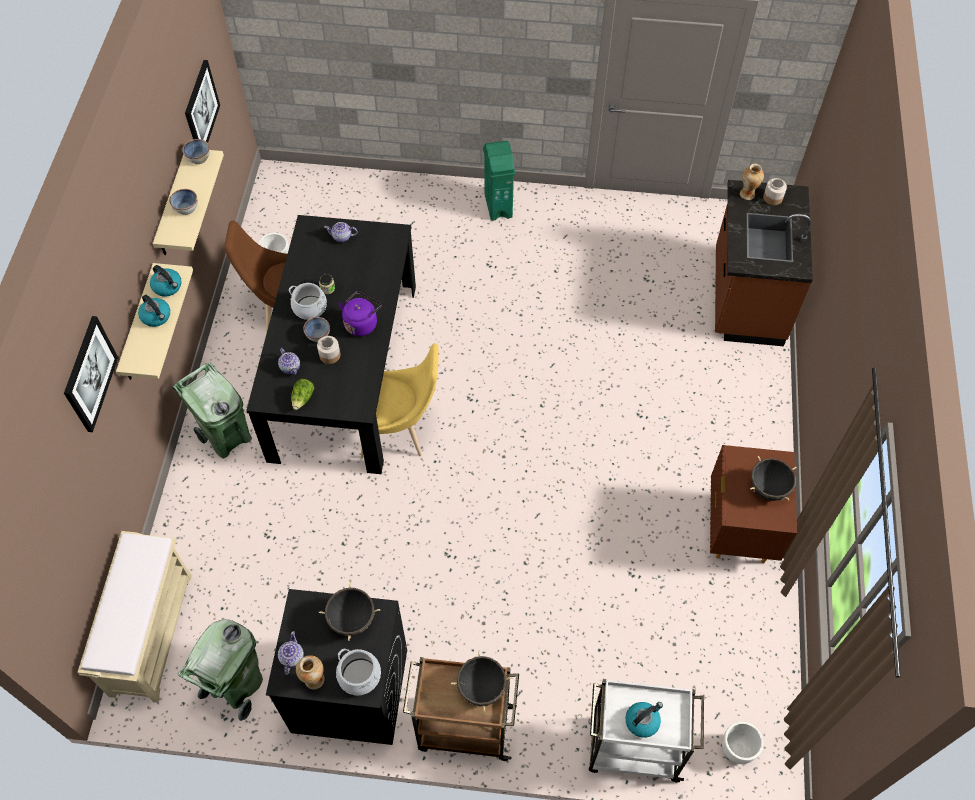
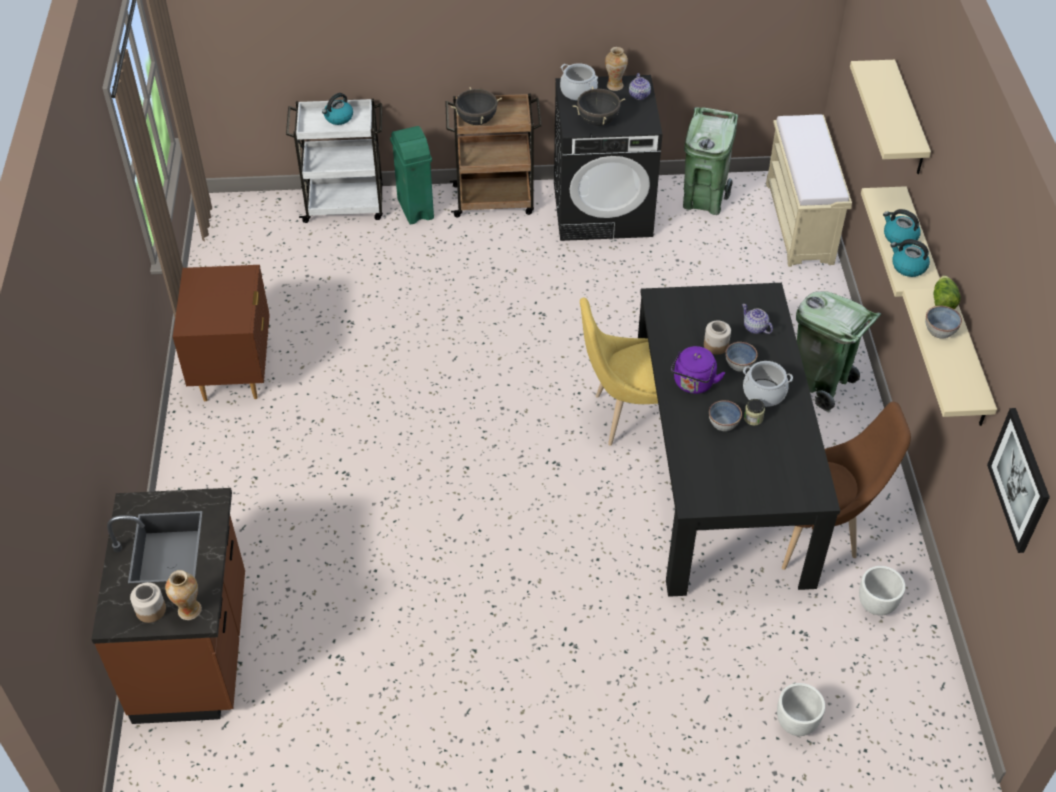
camera: 170 degrees right, 10 degrees down
(89, 374) = (908, 120): picture -> beige shelf
(199, 158) = (968, 396): bowl -> bowl (723, 424)
(303, 398) = (726, 300): lettuce -> lettuce (943, 301)
(342, 237) = (764, 487): teapot -> none
(498, 205) = (581, 752): green trash can -> green trash can (415, 209)
(737, 750) = (253, 215): white planter -> white planter (796, 723)
(768, 488) = (207, 300): black cooking pot -> none

